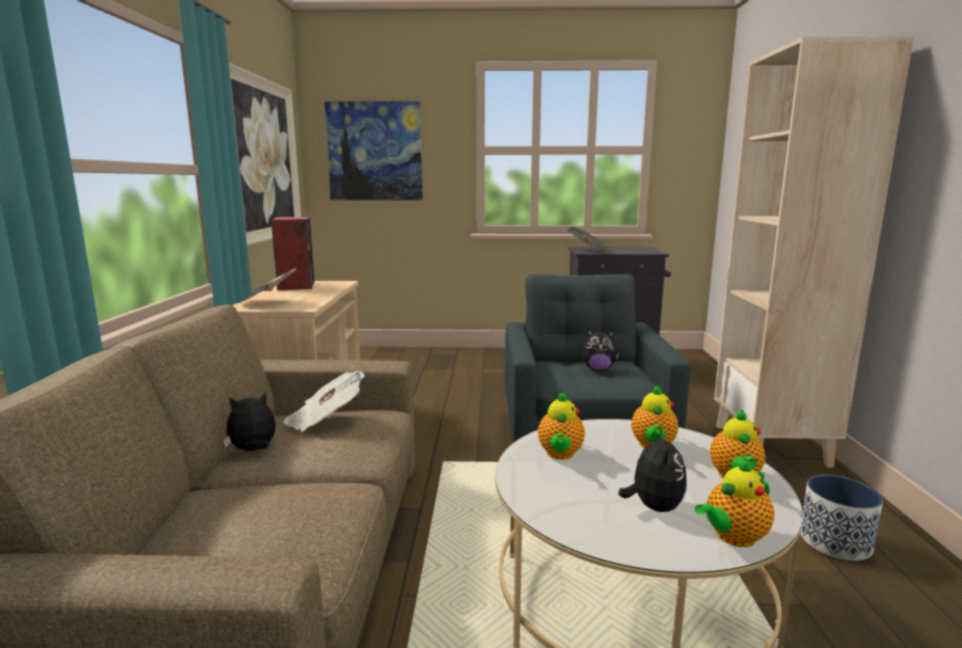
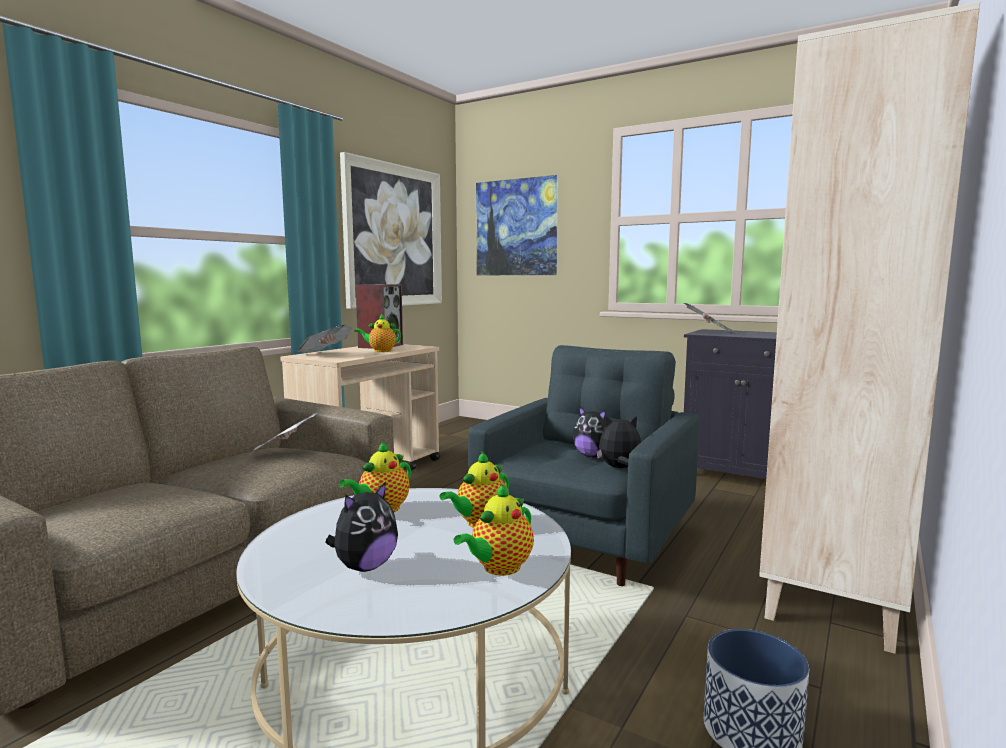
camera: 30 degrees right, 5 degrees down
(253, 450) = (214, 464): plush toy -> plush toy (619, 468)
(733, 537) = (376, 610): teapot -> teapot (380, 351)

